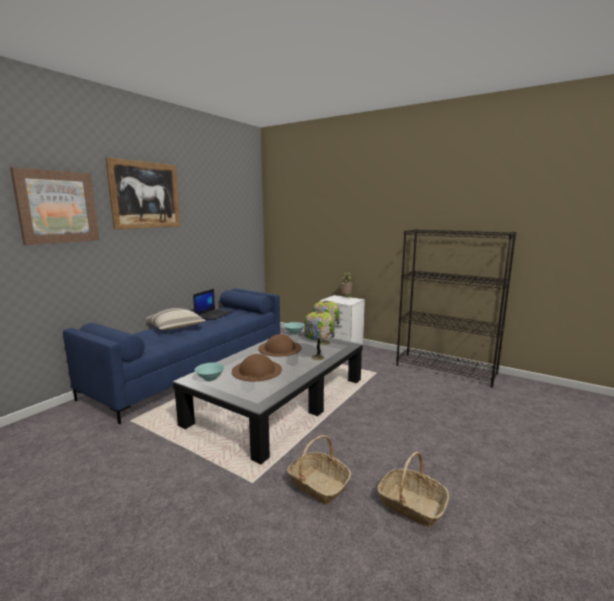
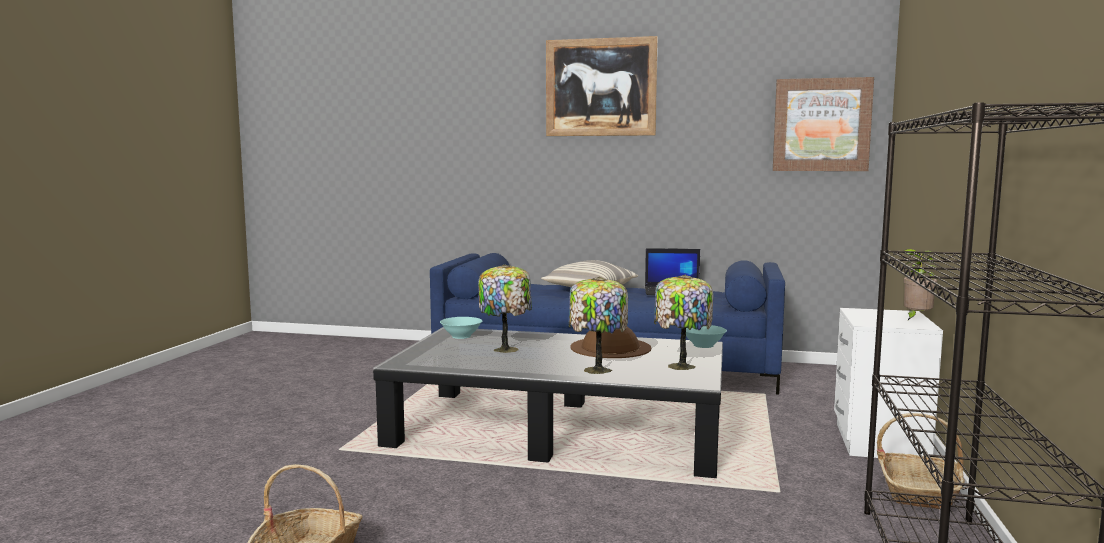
camera: 70 degrees right, 5 degrees down
(57, 207) = (483, 107): picture -> picture (821, 125)
(256, 370) = (506, 349): brown hat -> table lamp
(318, 484) = (344, 486): basket -> basket (918, 491)

